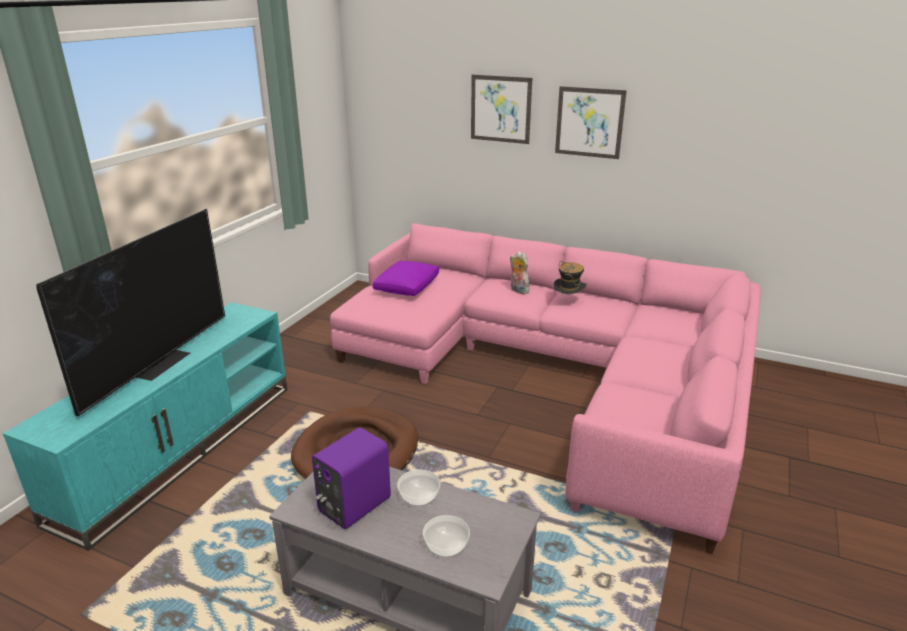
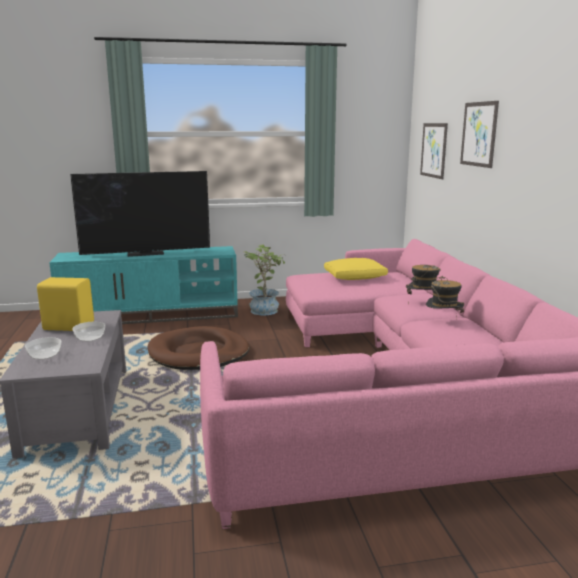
camera: 55 degrees right, 10 degrees down
(291, 365) = (265, 309): none -> potted plant
(352, 505) = (68, 326): purple speaker -> yellow speaker
(406, 287) = (354, 277): purple pillow -> yellow pillow
(518, 290) = (423, 303): plush toy -> hat
(589, 122) = (531, 143): picture -> picture (433, 150)

